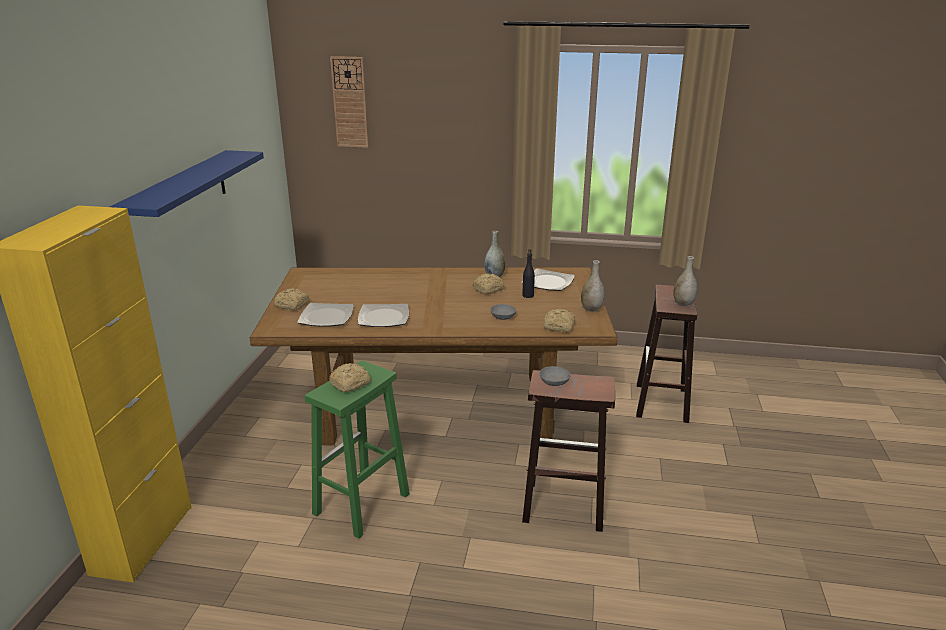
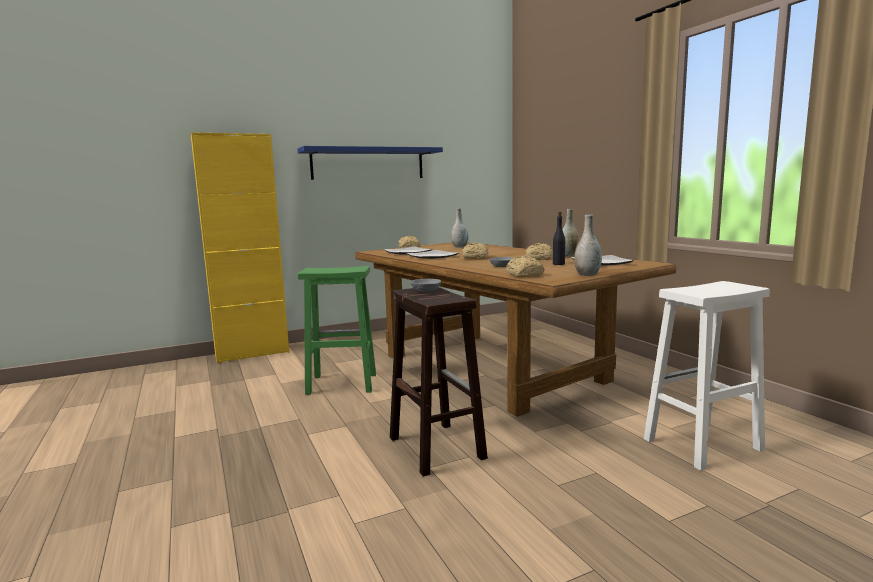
camera: 55 degrees right, 15 degrees down
(350, 102) = (546, 126): wall clock -> none
(351, 384) = (334, 269): bread -> bread (476, 257)
(662, 403) = (701, 445): brown stool -> white stool
(683, 303) = (713, 291): grey vase -> grey vase (459, 247)

